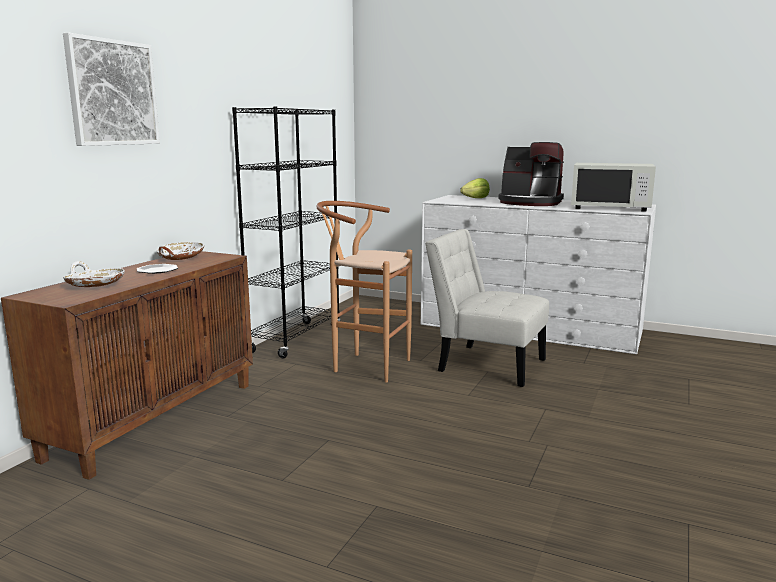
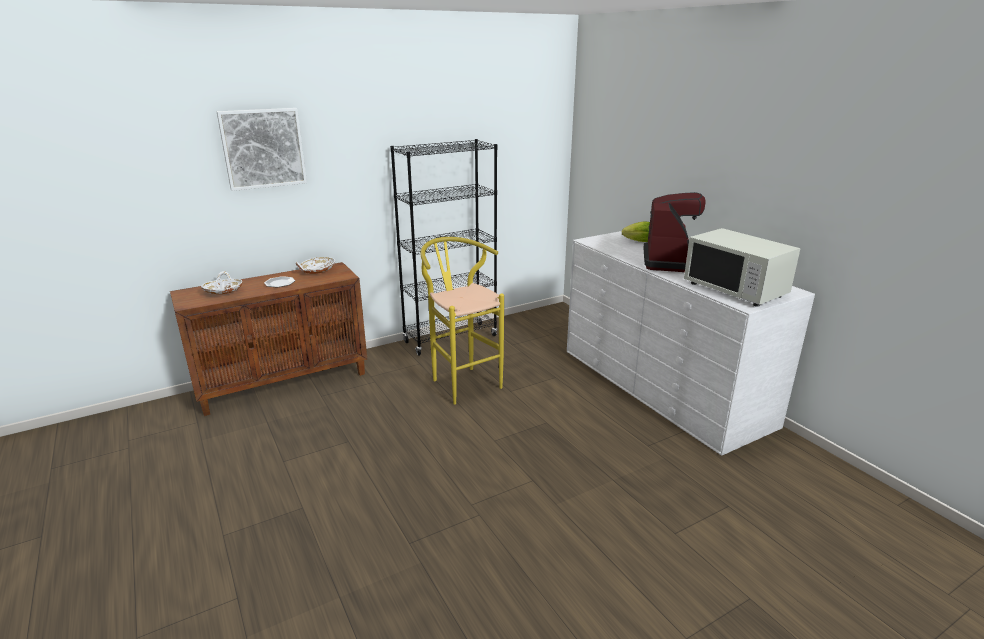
camera: 35 degrees right, 10 degrees up
(364, 365) = (462, 382): brown stool -> yellow stool
(486, 364) = (556, 414): white chair -> none
(530, 202) = (673, 261): coffee machine -> coffee machine turned 135 degrees counterclockwise

